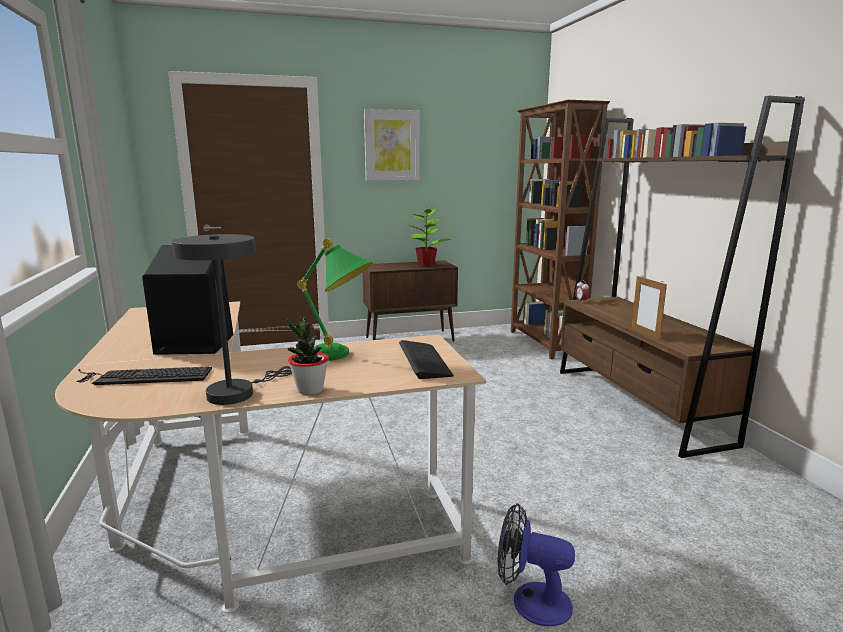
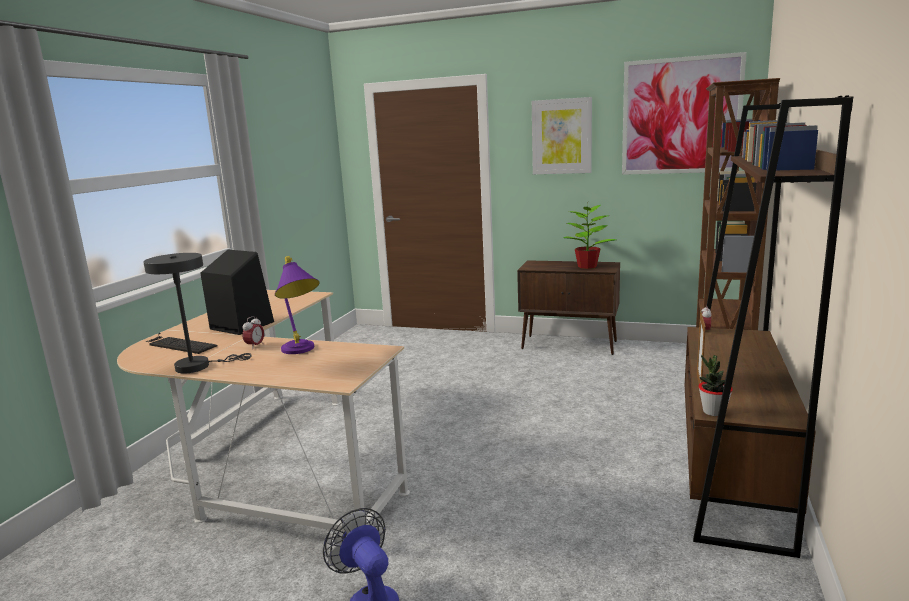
camera: 35 degrees right, 0 degrees up
(267, 360) = (255, 346): none -> alarm clock
(310, 390) = (235, 374): potted plant -> potted plant (713, 412)
(342, 356) = (301, 352): green table lamp -> purple table lamp
(424, 361) = (343, 367): keyboard -> none
(489, 133) = (680, 116): none -> picture

